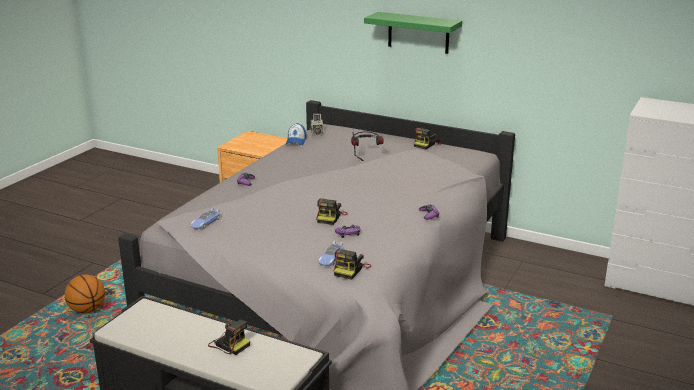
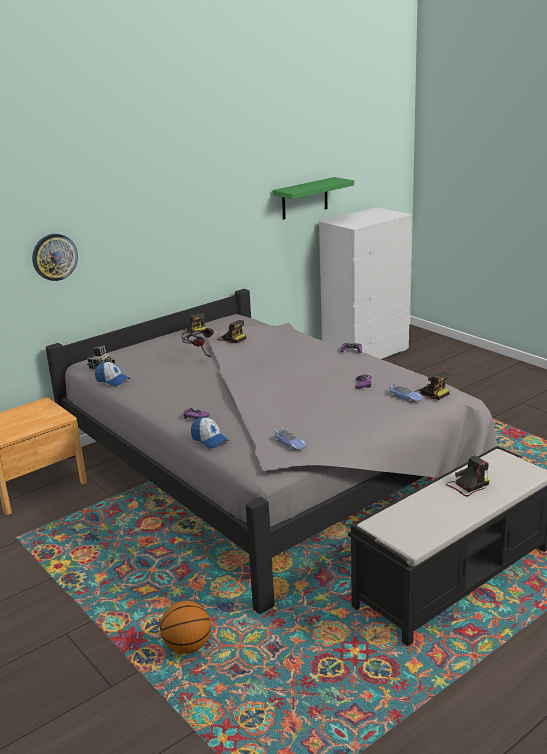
camera: 65 degrees left, 0 degrees up
(207, 195) = (209, 440): none -> cap
(330, 217) = (326, 386): camera -> camera (231, 338)
(331, 30) = (54, 257): none -> wall clock
(418, 33) = (147, 228): green shelf -> green shelf (304, 198)

